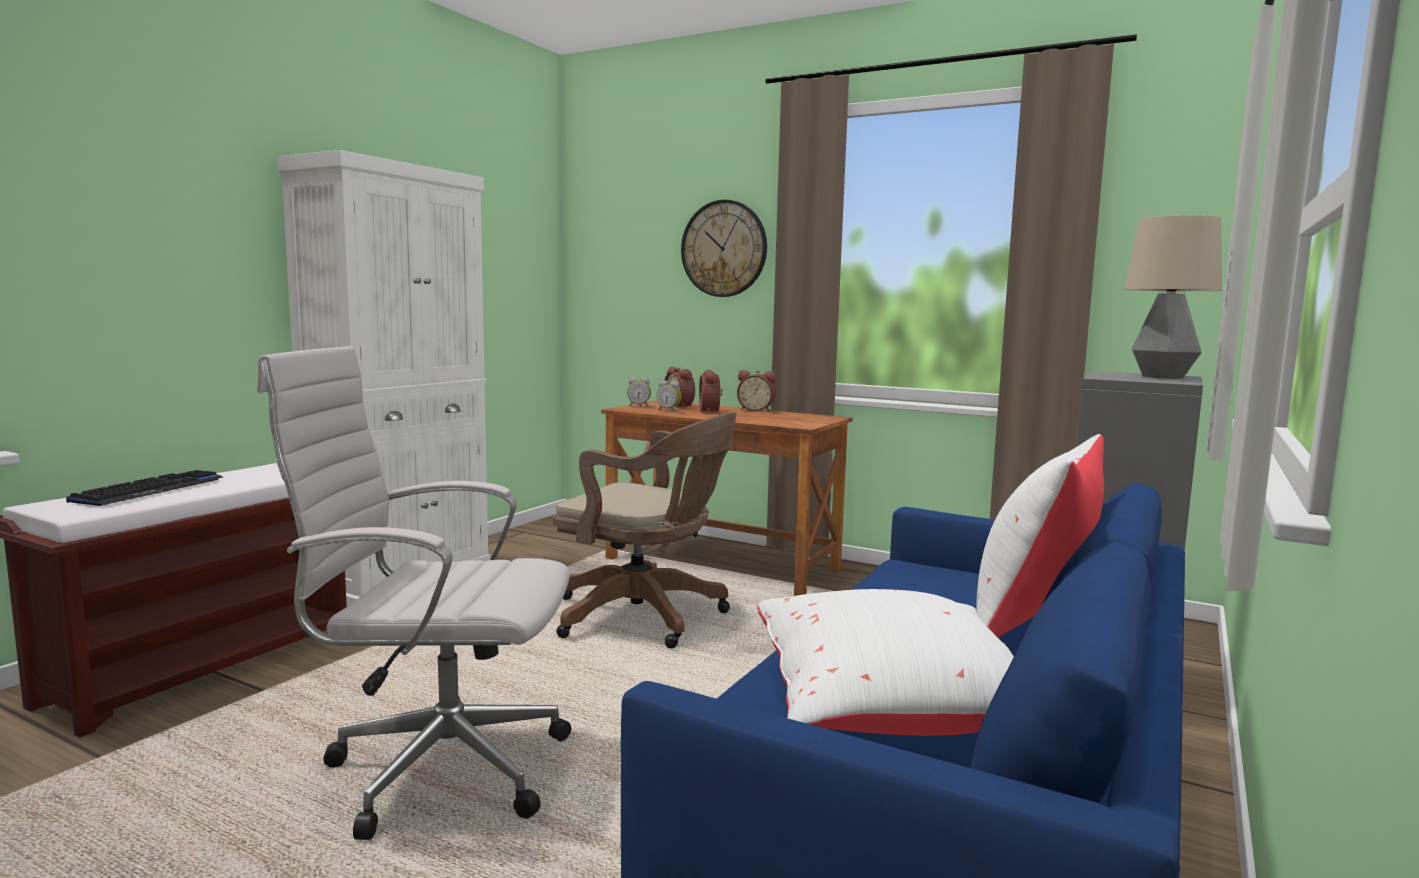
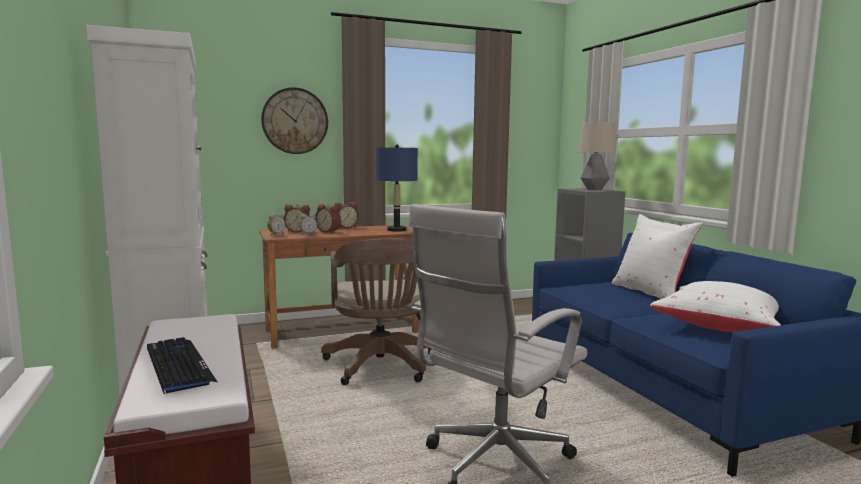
camera: 50 degrees left, 0 degrees up
(646, 617) = (381, 367): brown office chair -> brown office chair turned 105 degrees clockwise
(798, 421) = (397, 230): none -> blue table lamp

